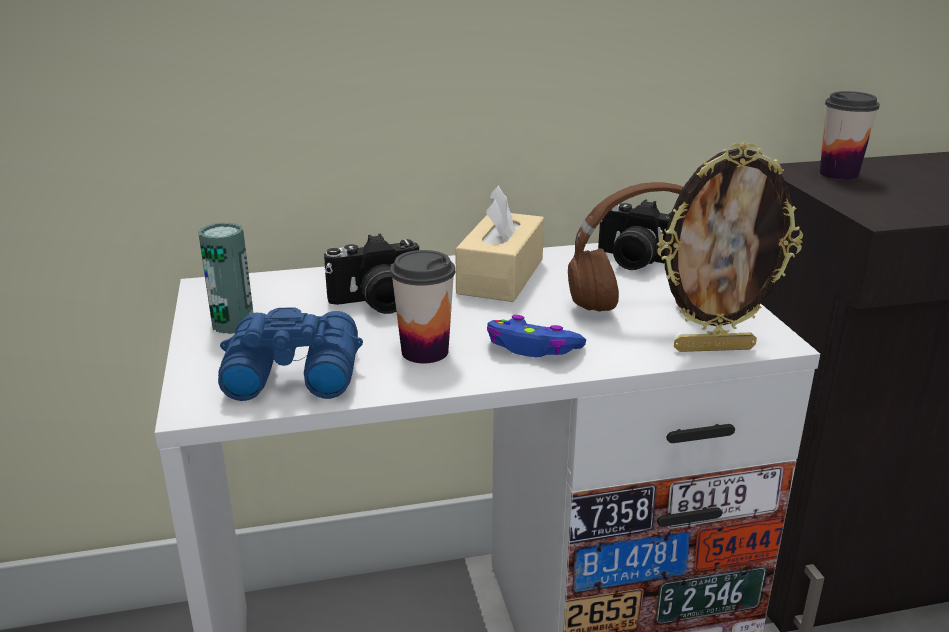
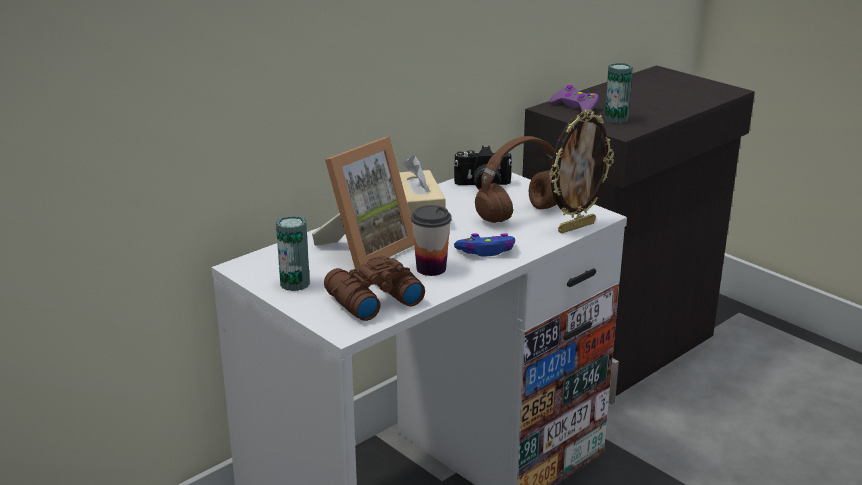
camera: 30 degrees left, 0 degrees up
(290, 372) = (371, 299): blue binoculars -> brown binoculars
(377, 303) = (366, 249): camera -> picture frame
(838, 174) = (575, 107): cup -> purple game controller
(890, 199) = (616, 119): none -> can

